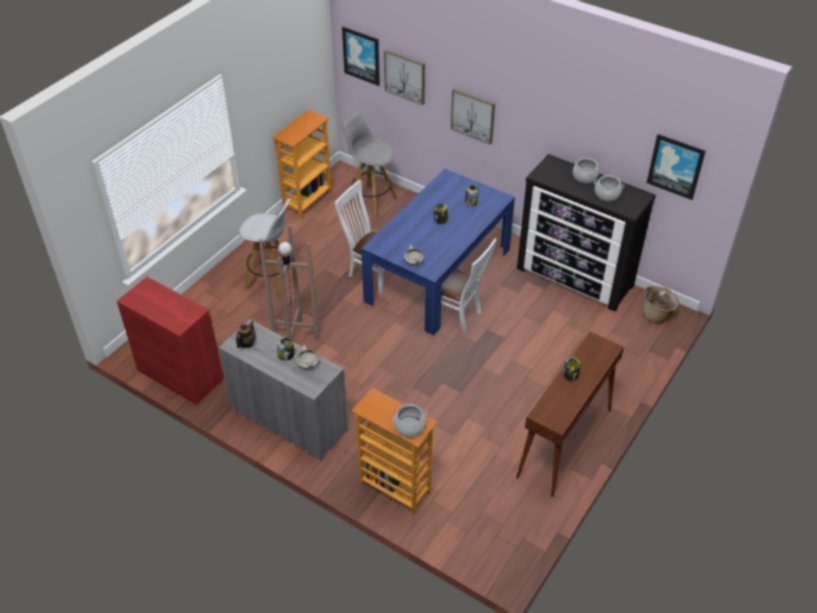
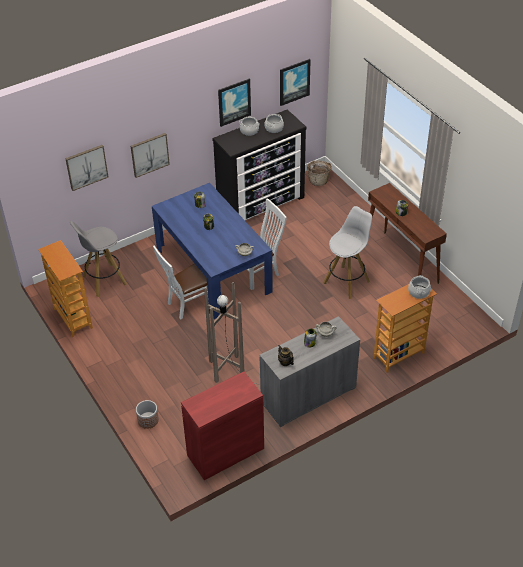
camera: 65 degrees left, 0 degrees up
(199, 301) = (148, 420): none -> planter
(272, 280) = (154, 366): white stool -> white stool (347, 282)
(361, 55) = (43, 179): picture -> picture (234, 102)

